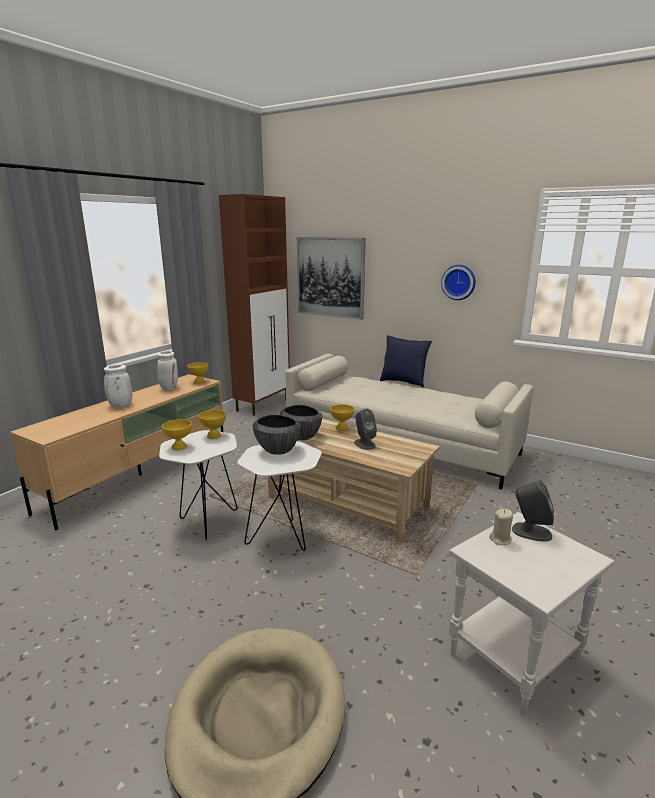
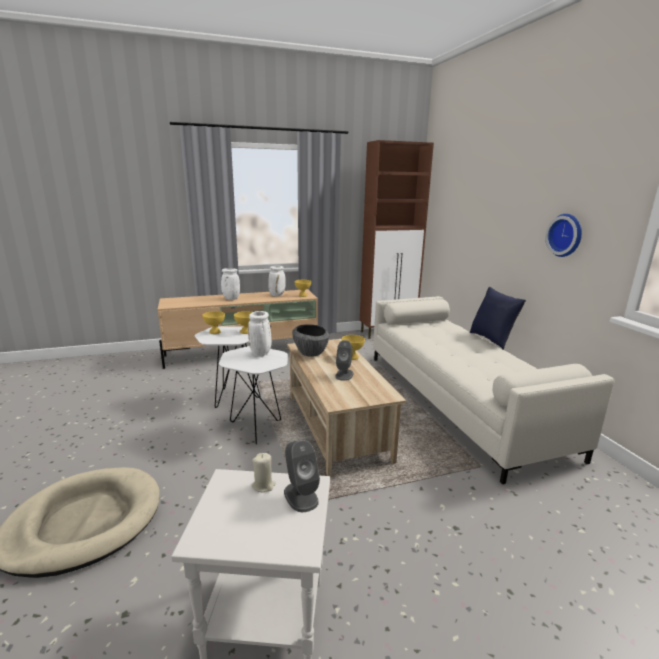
camera: 40 degrees right, 0 degrees up
(278, 450) = (261, 354): bowl -> white vase
(330, 277) = (459, 221): picture -> none

